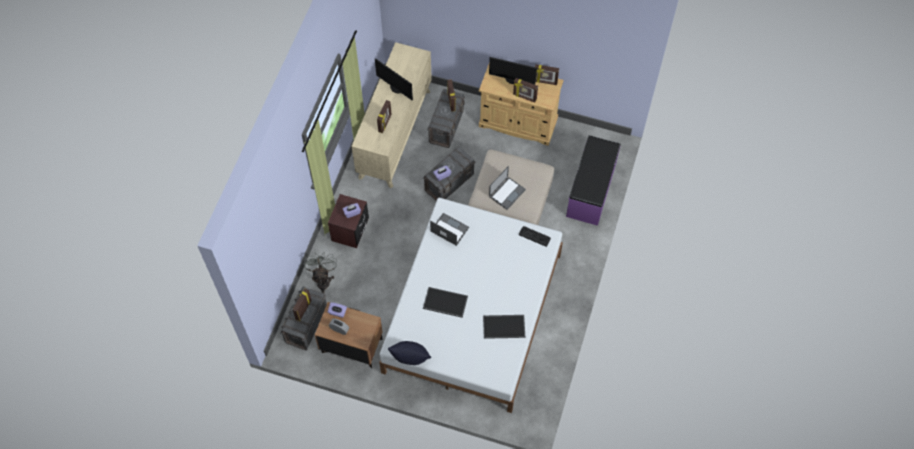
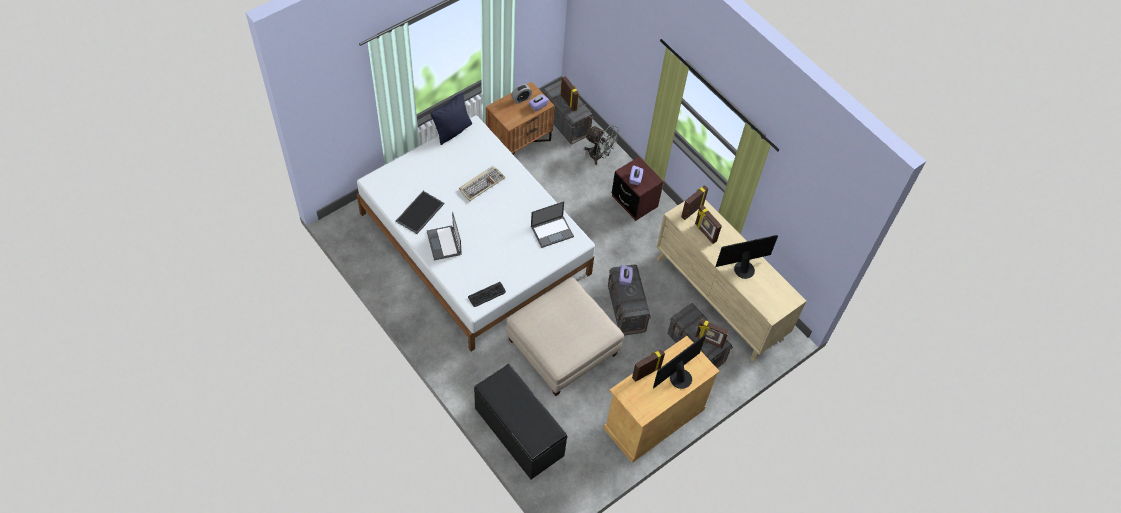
camera: 120 degrees right, 5 degrees down
(444, 303) = (481, 184): tray -> keyboard
(507, 192) = (558, 312): laptop -> laptop (444, 243)
(545, 82) = (651, 406): picture frame -> picture frame (692, 210)
(591, 190) = (518, 432): purple bench -> black bench

